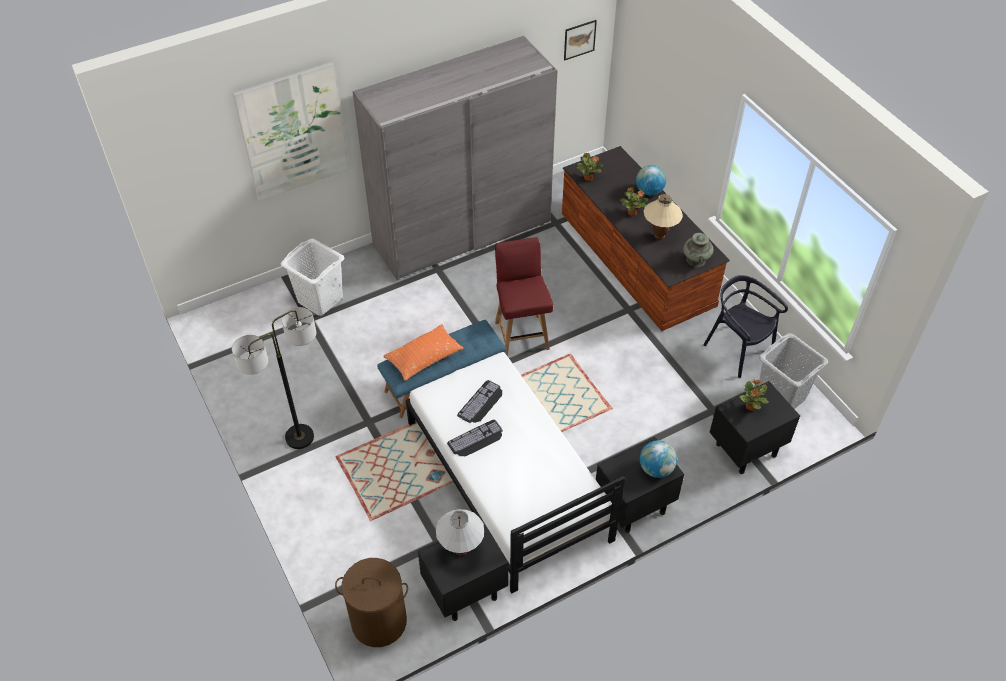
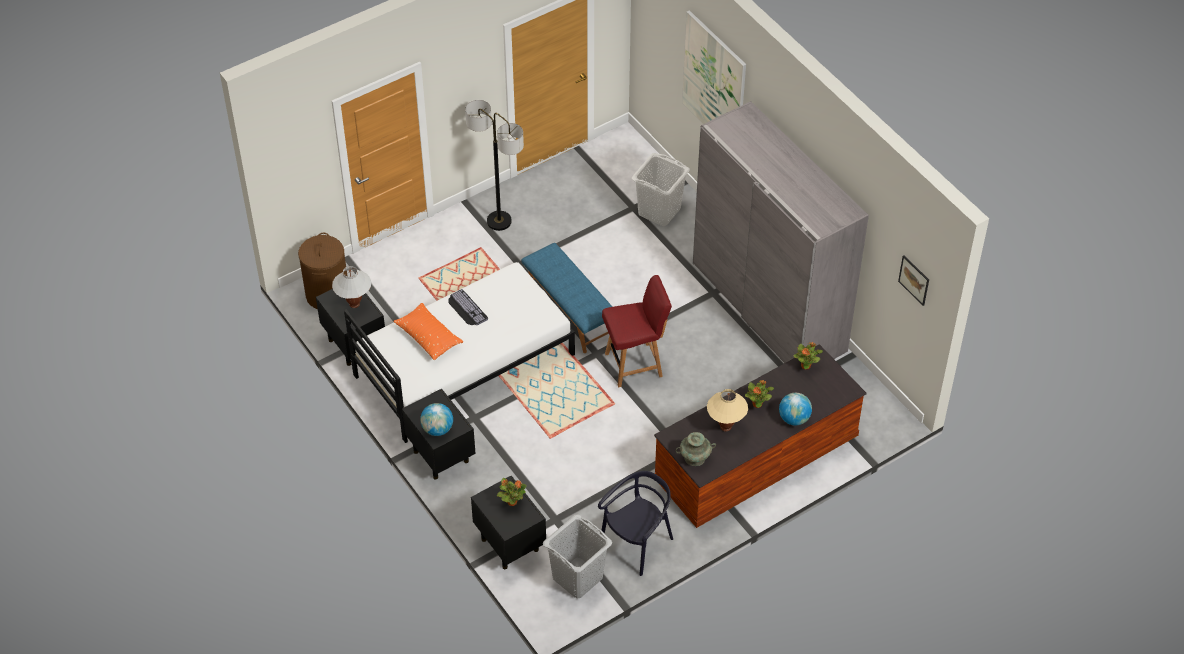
camera: 85 degrees right, 0 degrees up
(424, 358) = (561, 271): orange pillow -> orange pillow (428, 337)
(481, 403) = (506, 309): keyboard -> none

